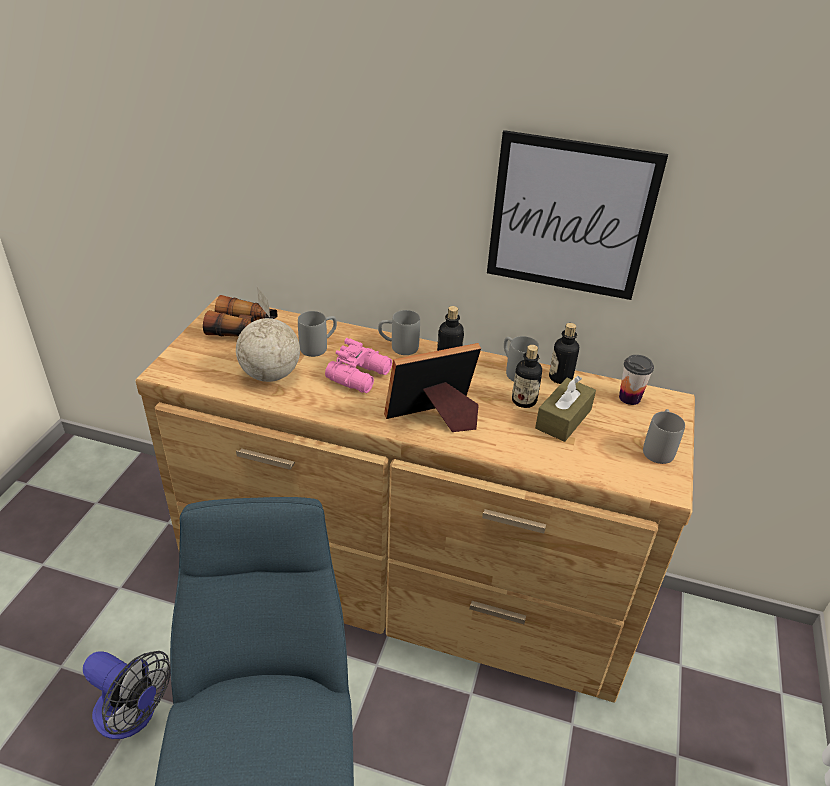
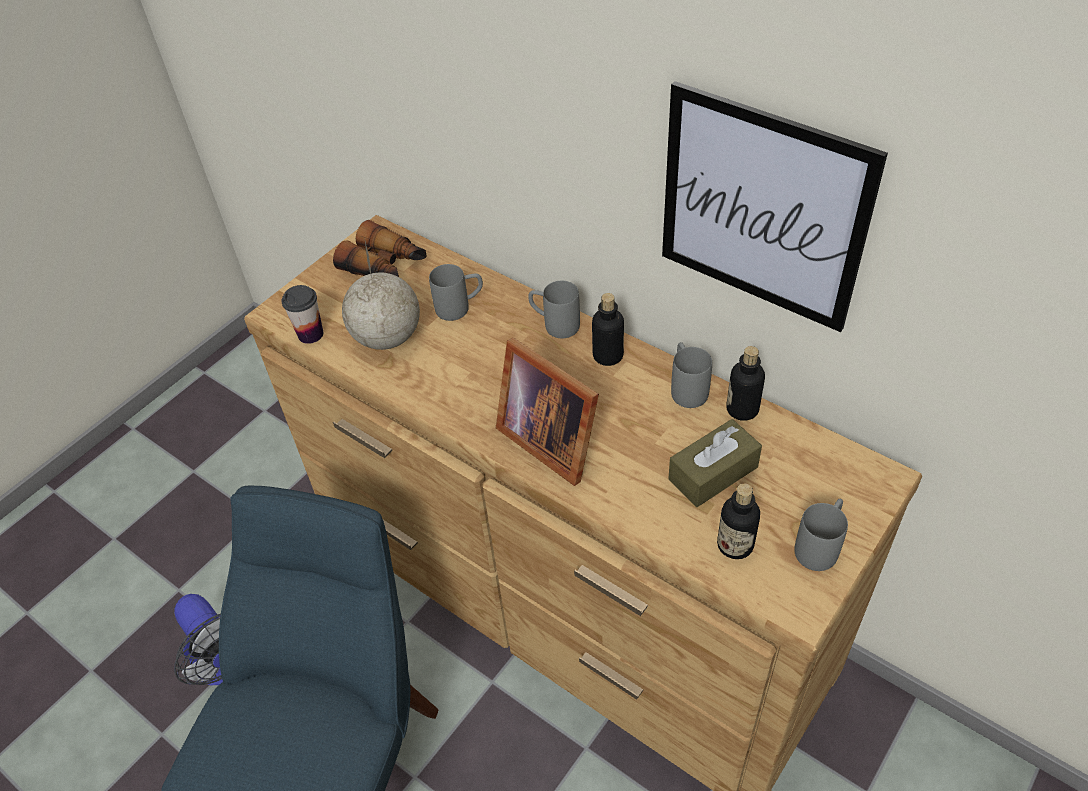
camera: 25 degrees right, 10 degrees up
(361, 375) = (490, 358): pink binoculars -> none
(435, 419) = (549, 438): picture frame -> picture frame turned 135 degrees counterclockwise
(524, 401) = (674, 435): bottle -> bottle (735, 545)
(629, 398) = (822, 460): cup -> cup (310, 334)

